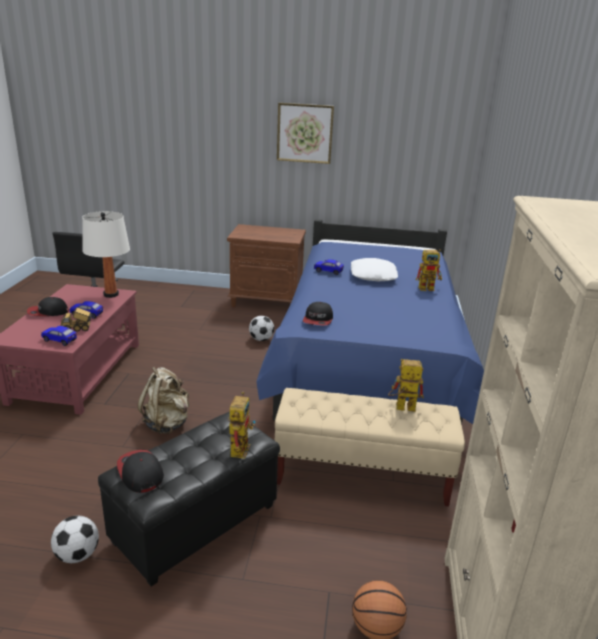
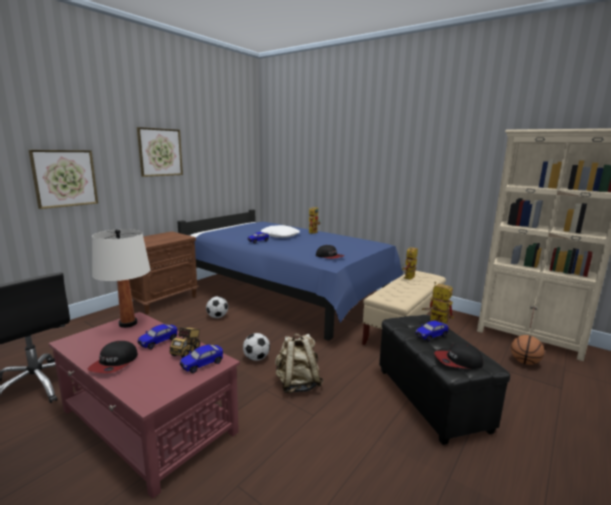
camera: 60 degrees left, 10 degrees down
(77, 555) = (453, 469): football -> football (256, 358)
(198, 448) = (431, 336): none -> toy car
(200, 152) = (65, 178): none -> picture

